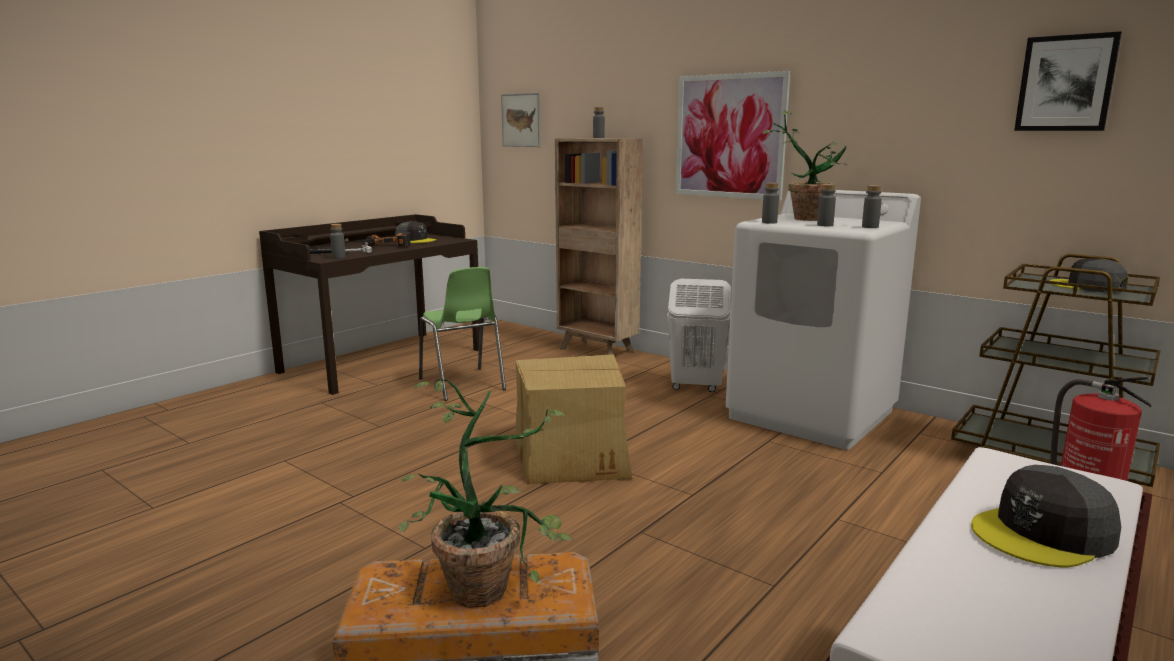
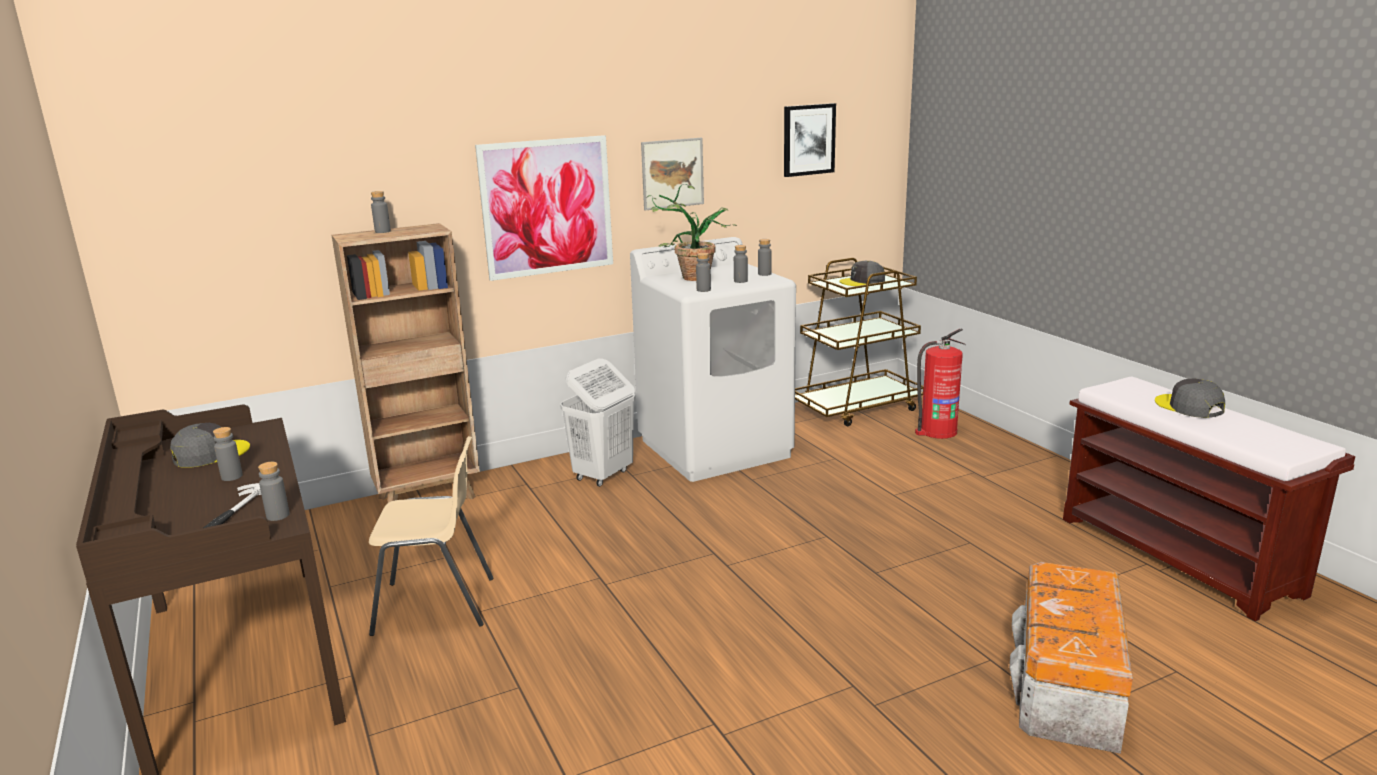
camera: 65 degrees left, 5 degrees up
(387, 246) = (232, 476): power drill -> grey bottle
(462, 384) = (436, 605): green chair -> beige chair
(489, 582) = (1072, 601): potted plant -> none
(521, 120) = (189, 221): picture -> picture (672, 173)
(573, 456) = (713, 572): cardboard box -> none
(1044, 534) = (1189, 407): grey cap -> grey cap turned 150 degrees clockwise

